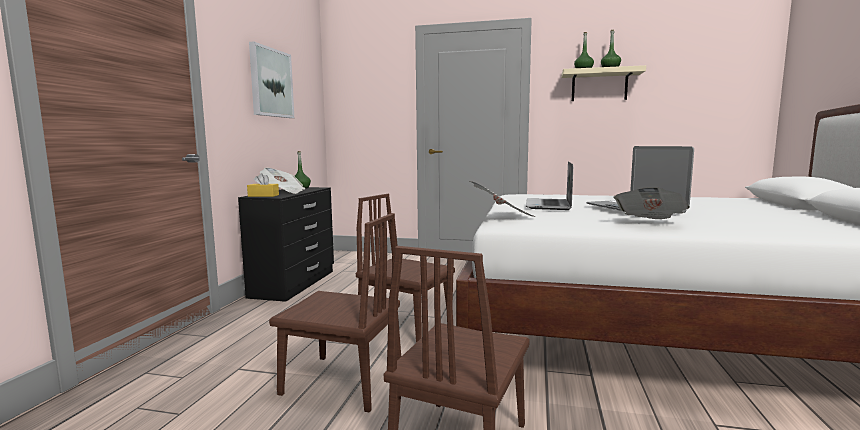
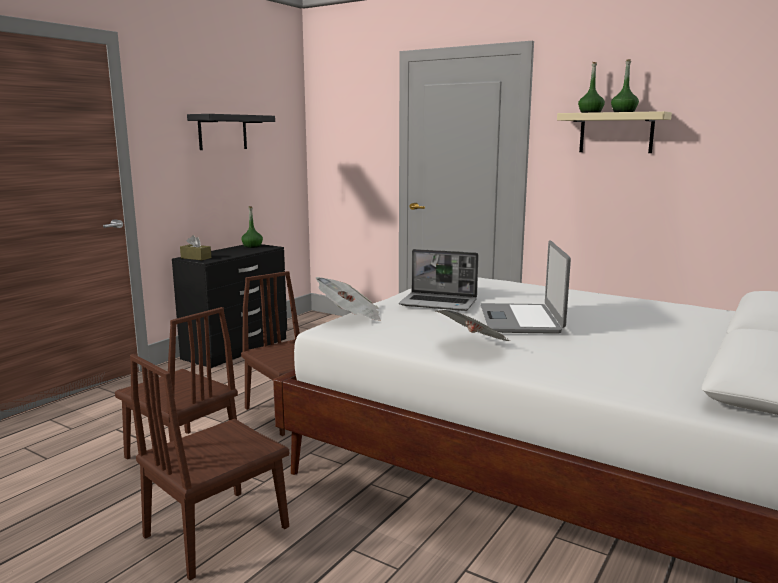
camera: 20 degrees right, 5 degrees up
(263, 195) = (196, 258): yellow tissue box -> brown tissue box
(271, 83) = (222, 132): picture -> black shelf
(283, 192) = (224, 253): newspaper -> none
(549, 205) = (439, 303): laptop -> laptop turned 105 degrees counterclockwise

